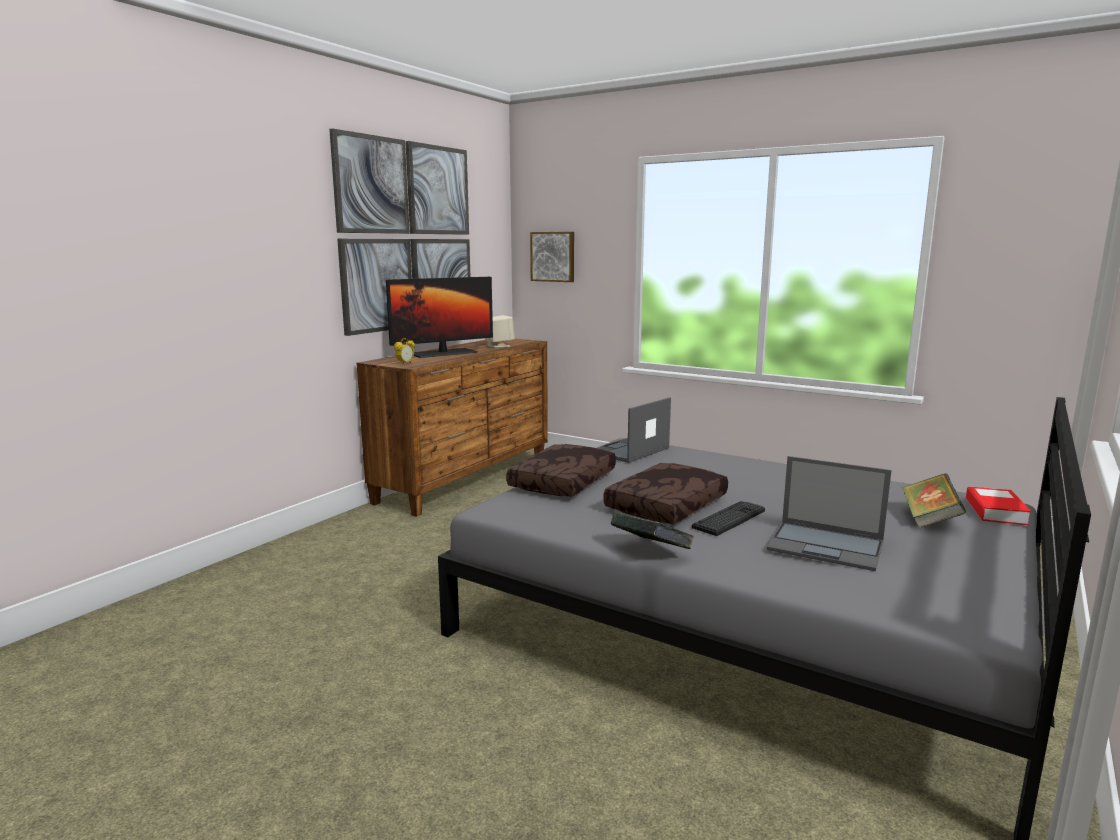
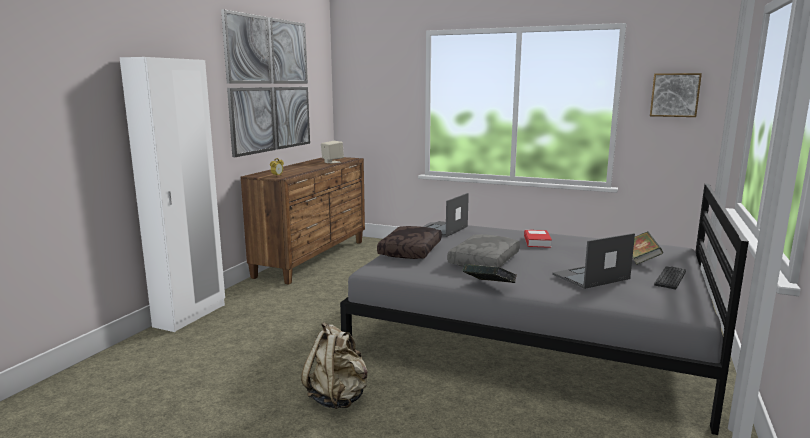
camera: 10 degrees left, 0 degrees up
(267, 554) = (191, 315): none -> white wardrobe
(406, 705) = (338, 398): none -> beige backpack
(443, 353) = (298, 168): monitor -> none
(553, 256) = (364, 98): picture -> picture (674, 95)
(667, 507) = (485, 261): brown pillow -> grey pillow
(729, 519) = (526, 266): keyboard -> keyboard (670, 278)
(827, 546) = (590, 277): laptop -> laptop turned 135 degrees clockwise
(995, 511) = (675, 253): book -> book (537, 242)

